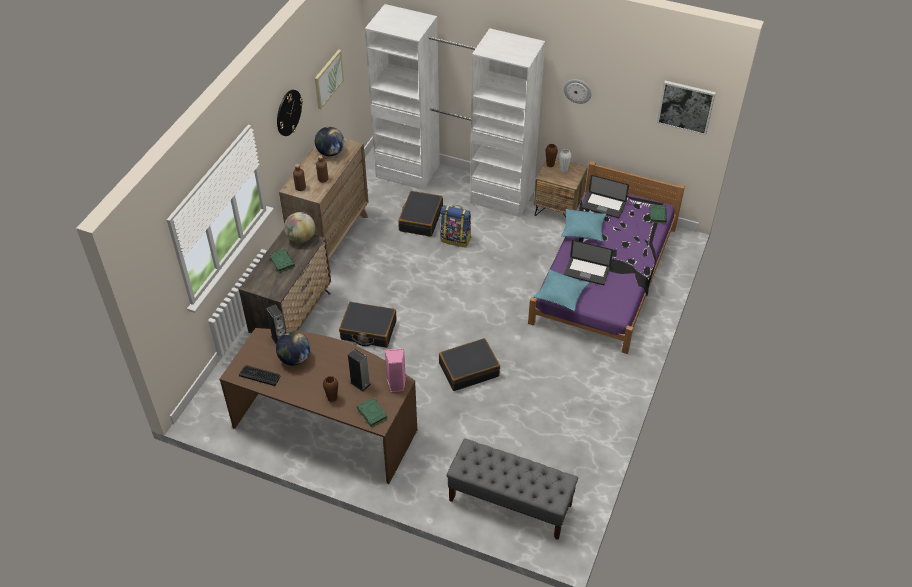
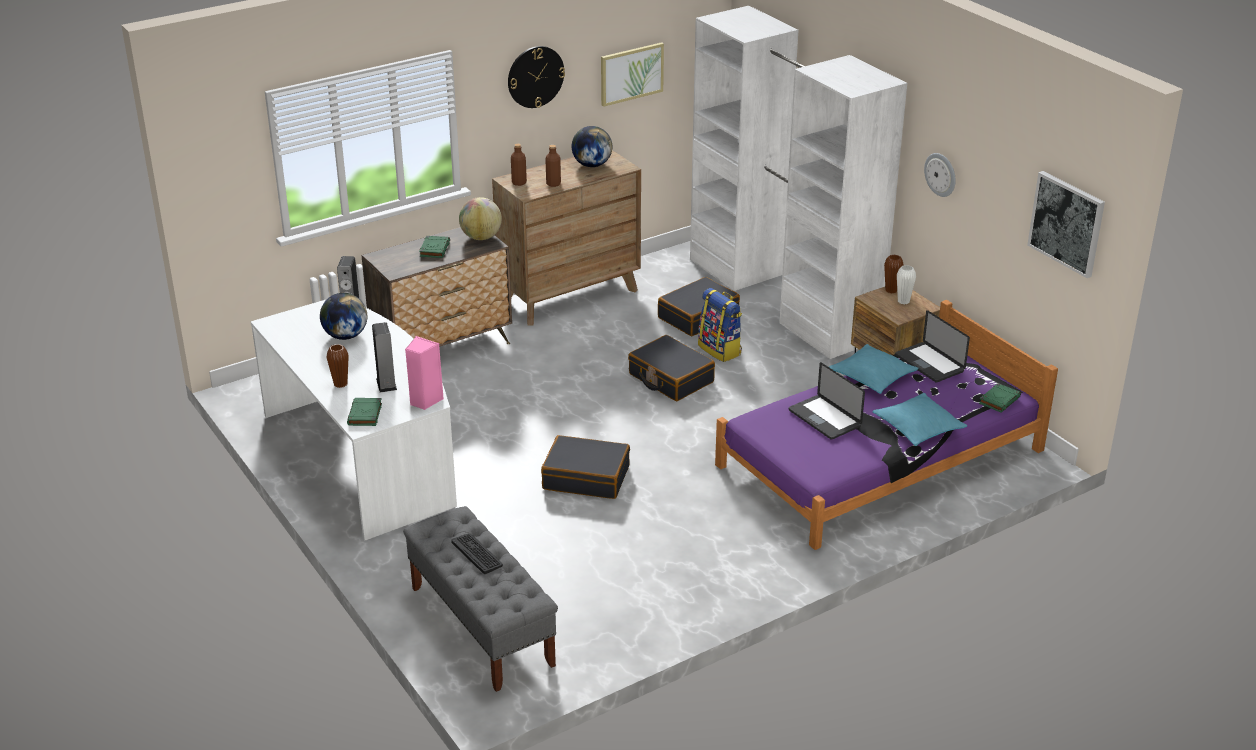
camera: 35 degrees right, 15 degrees down
(260, 375) = (293, 335): keyboard -> keyboard (477, 553)
(327, 424) = (364, 457): brown desk -> white desk
(368, 330) = (512, 393): black suitcase -> black suitcase (670, 378)
(561, 294) = (762, 427): turquoise pillow -> turquoise pillow (918, 427)

